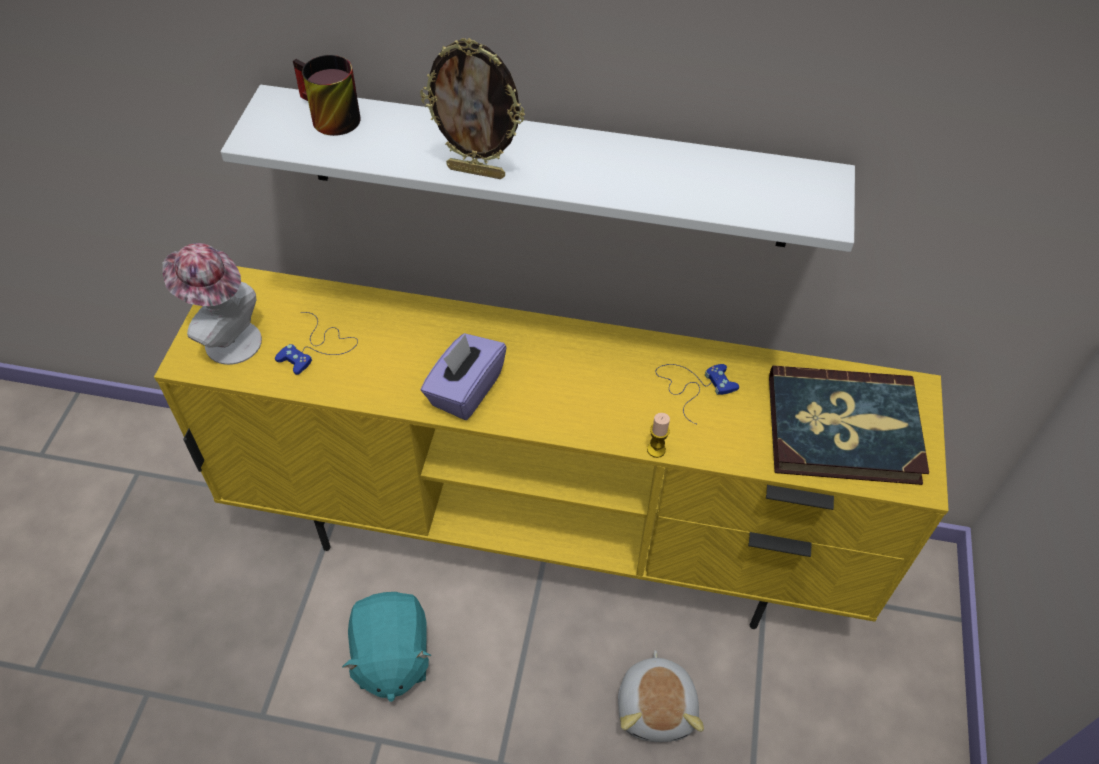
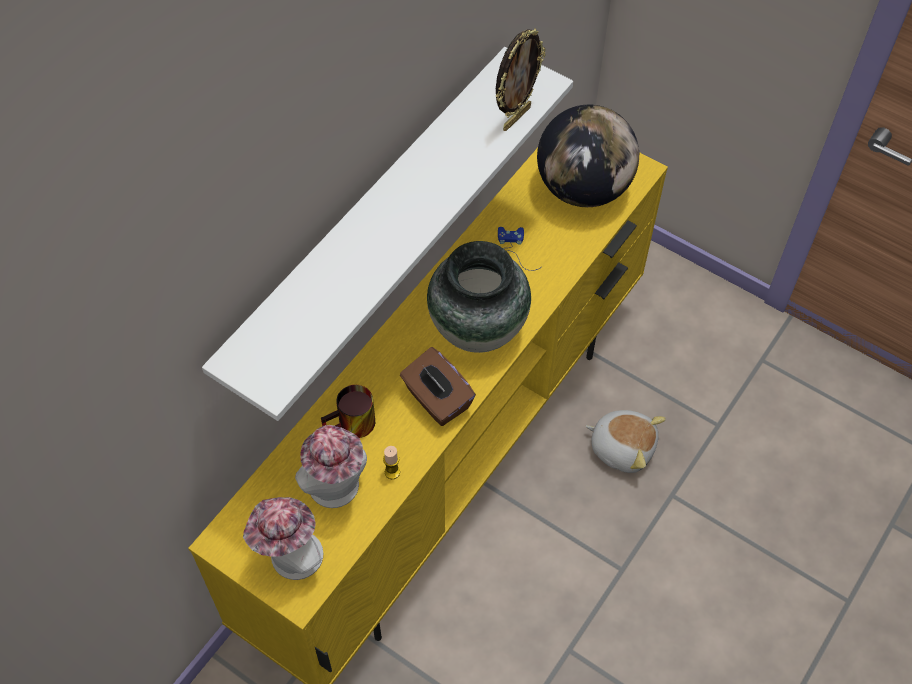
camera: 65 degrees left, 5 degrees up
(318, 347) = (337, 490): blue game controller -> hat
(326, 118) = (278, 331): mug -> mug (352, 427)
(391, 657) = (503, 618): turquoise plush toy -> none
(465, 390) = (437, 399): purple tissue box -> brown tissue box
(477, 171) = (397, 253): picture frame -> picture frame (515, 117)
(575, 396) = (478, 330): none -> vase
(656, 449) = (549, 300): candle -> candle (392, 472)
(842, 429) = (583, 188): book -> globe

